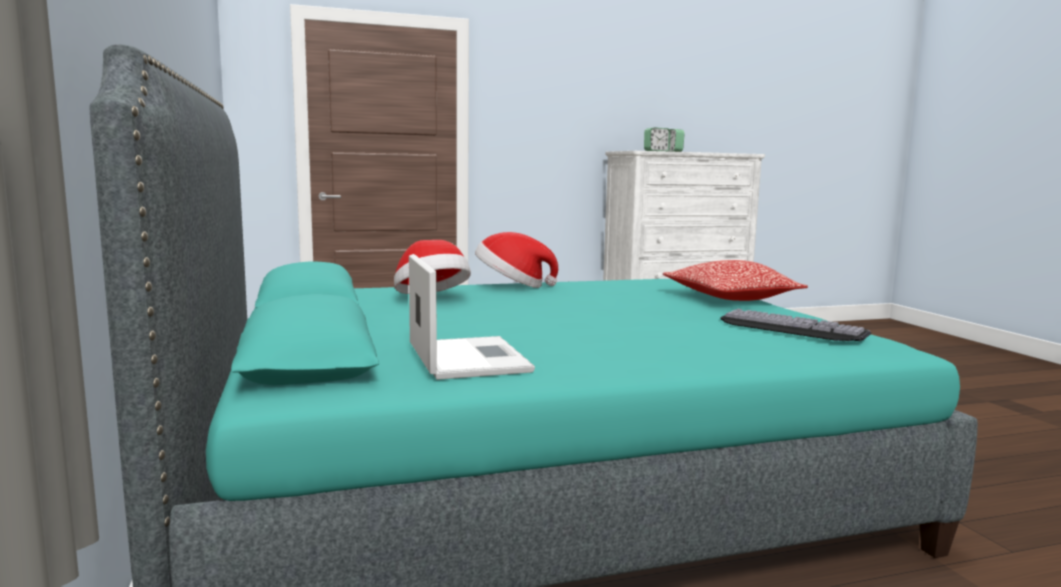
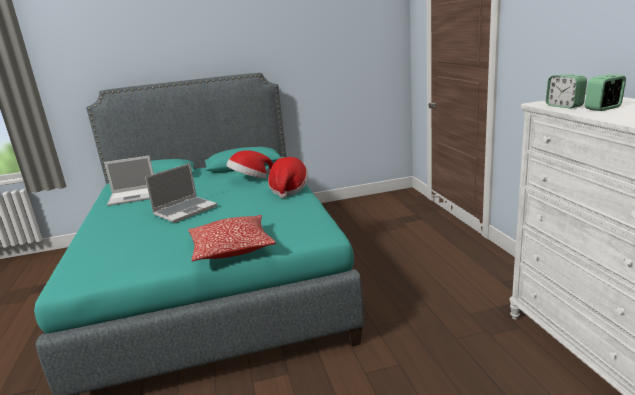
camera: 95 degrees right, 10 degrees up
(595, 316) = (185, 210): none -> laptop
(788, 328) = (121, 253): keyboard -> none

